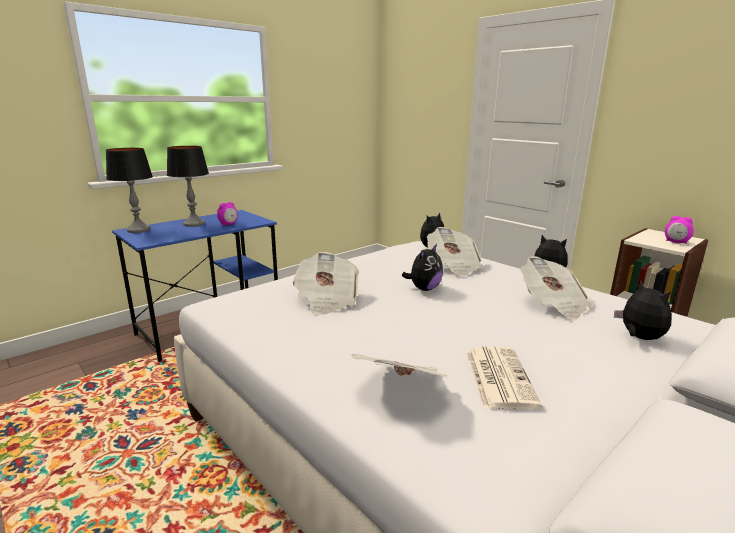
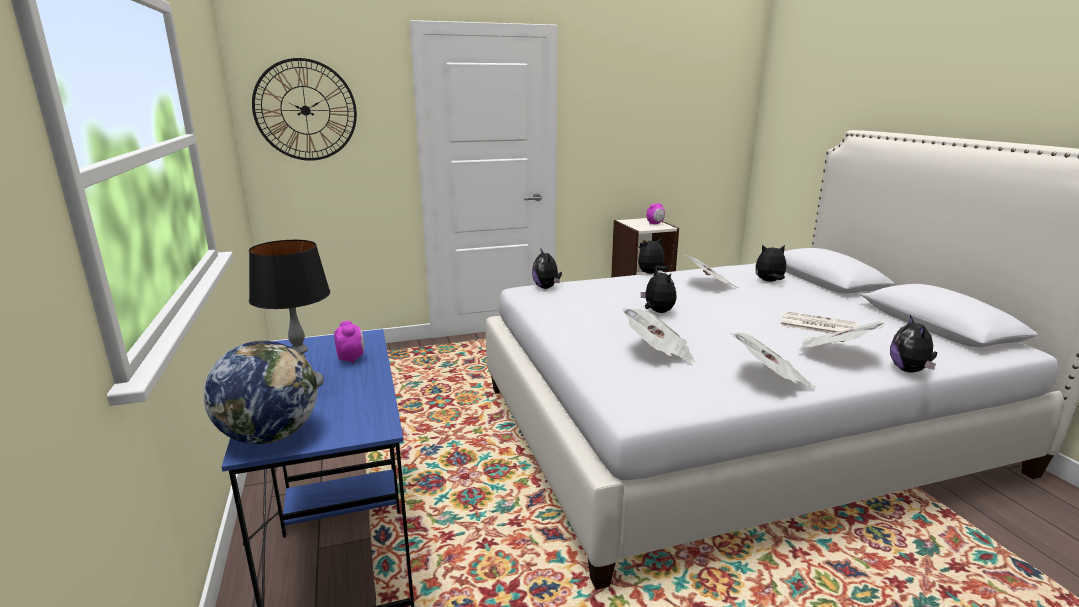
camera: 65 degrees left, 0 degrees up
(139, 230) = (270, 435): table lamp -> globe
(397, 453) = (909, 370): none -> plush toy
(410, 93) = (305, 110): none -> wall clock
(453, 266) = (609, 291): newspaper -> newspaper (770, 379)

